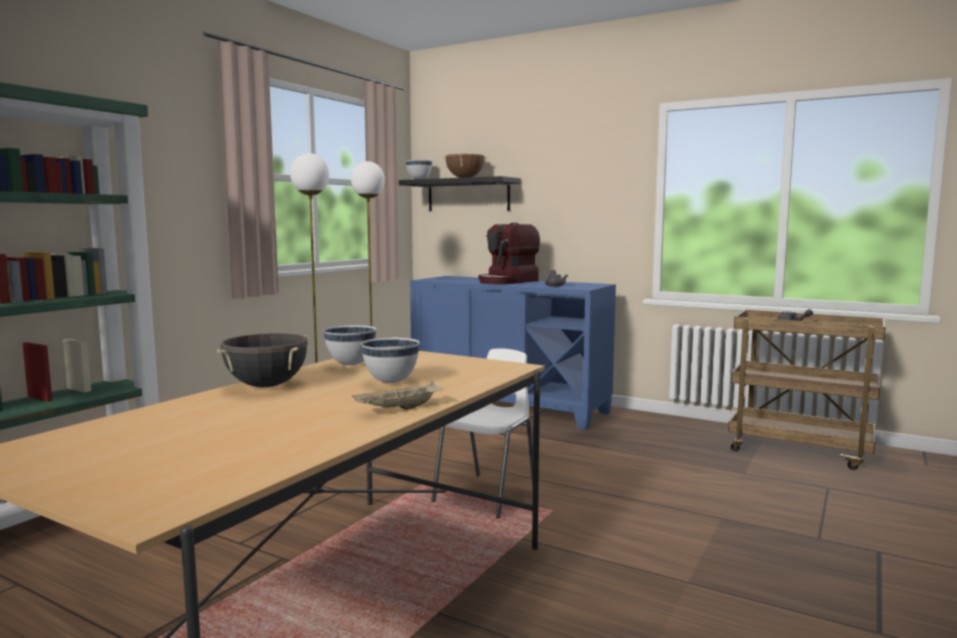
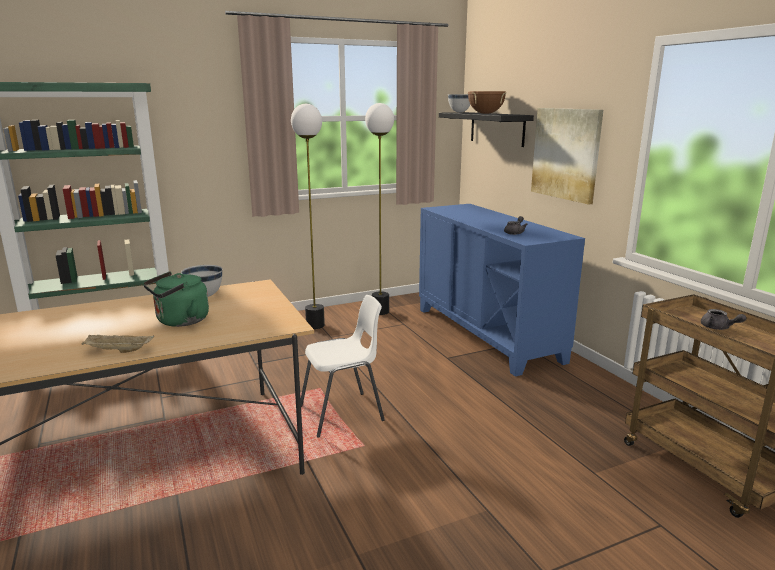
camera: 35 degrees right, 10 degrees up
(267, 386) = (118, 306): black cooking pot -> none
(390, 382) = (180, 321): white bowl -> green kettle
(508, 281) = (493, 220): coffee machine -> none
(568, 211) = (566, 154): none -> picture

